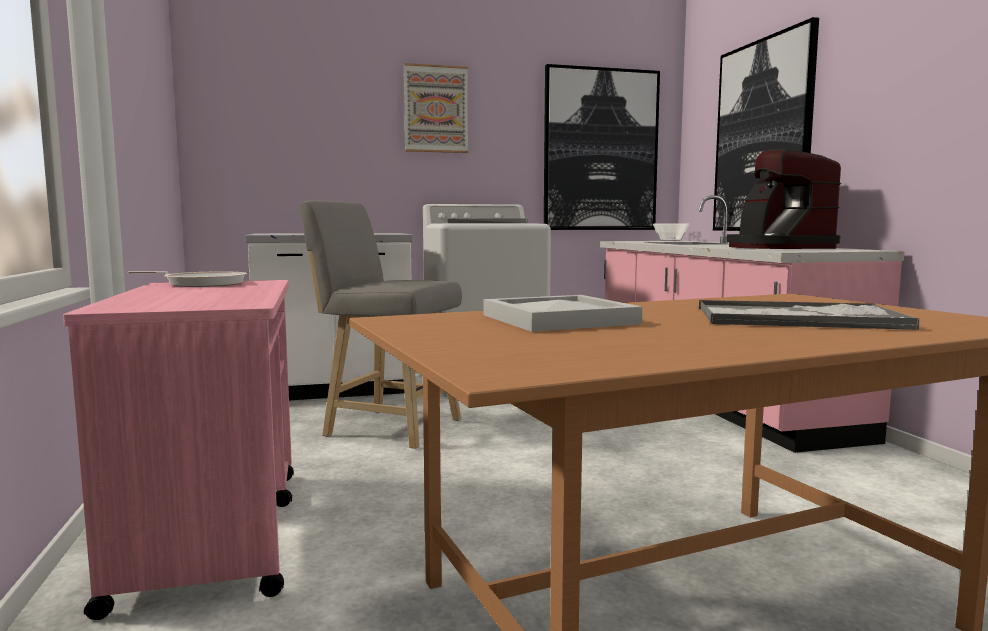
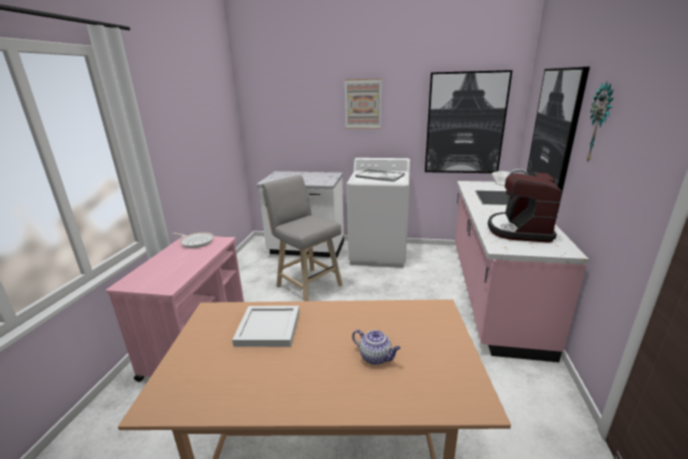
camera: 25 degrees right, 15 degrees up
(799, 318) = (376, 357): tray -> teapot
(865, 73) = (600, 123): none -> wall clock

